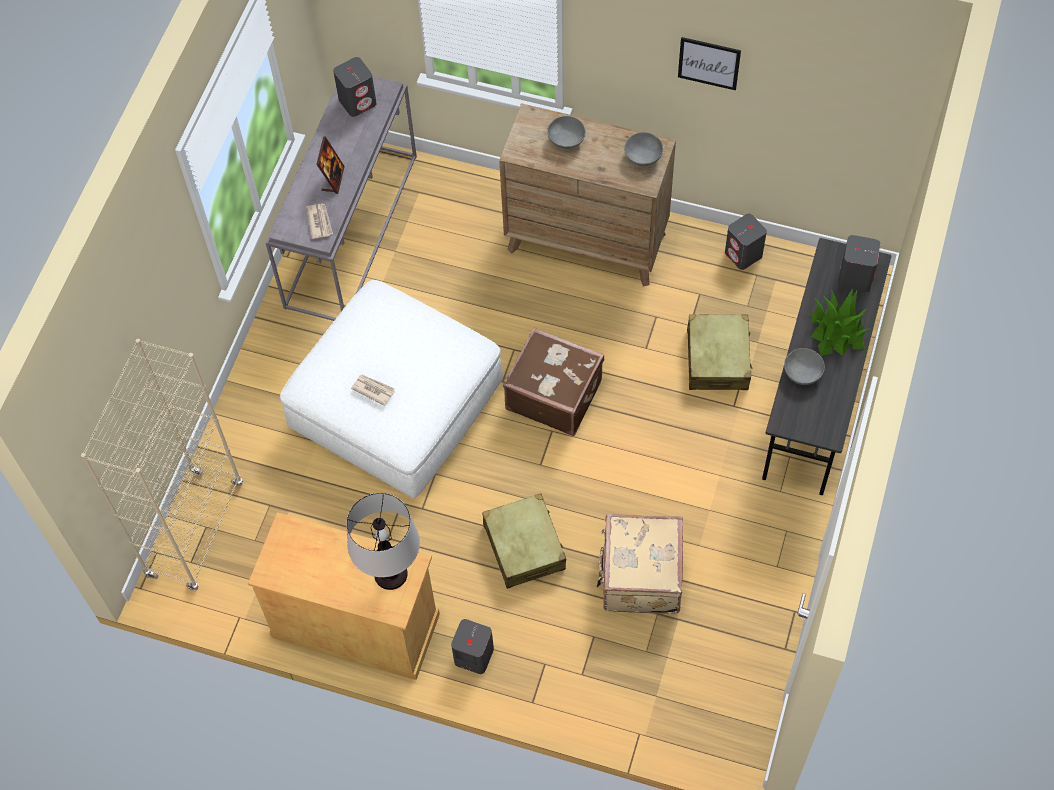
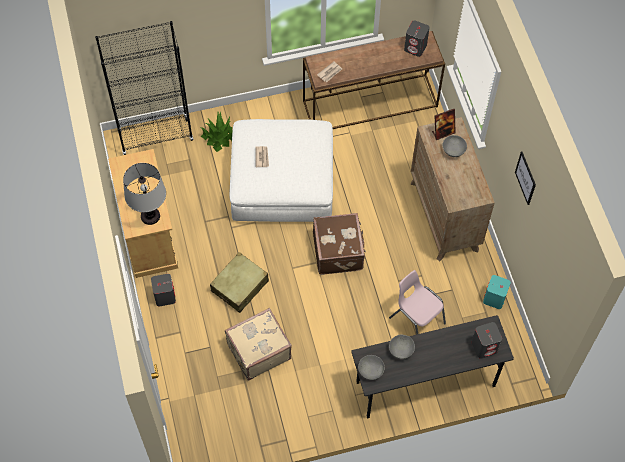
camera: 55 degrees right, 0 degrees up
(196, 530) = (156, 136): beige bookcase -> black bookcase
(333, 179) = (359, 64): picture frame -> picture frame (443, 132)
(350, 229) = (370, 103): grey console table -> brown console table
(643, 157) = (470, 193): grey bowl -> grey bowl (370, 371)
(717, 359) = (416, 320): beige suitcase -> pink chair
(743, 254) = (494, 299): grey speaker -> turquoise speaker
(837, 331) = (441, 354): potted plant -> potted plant (219, 136)

